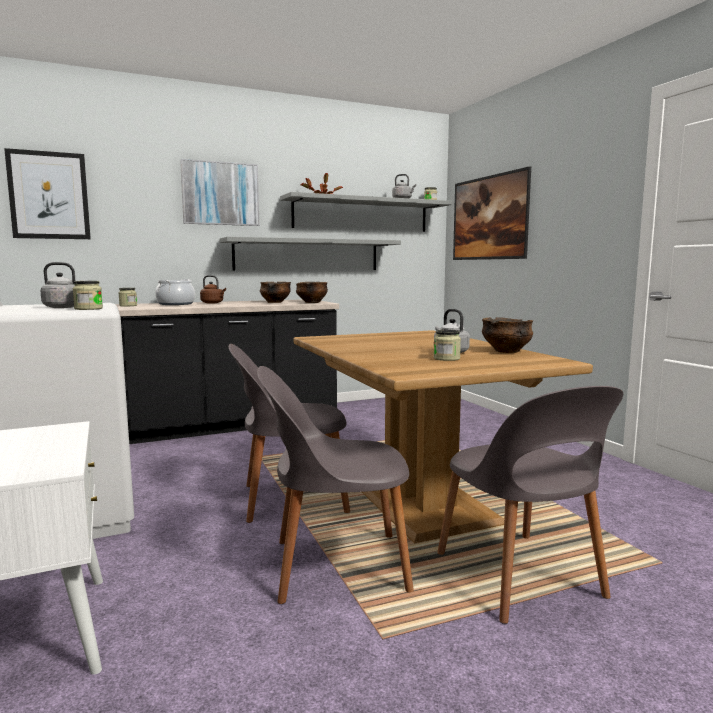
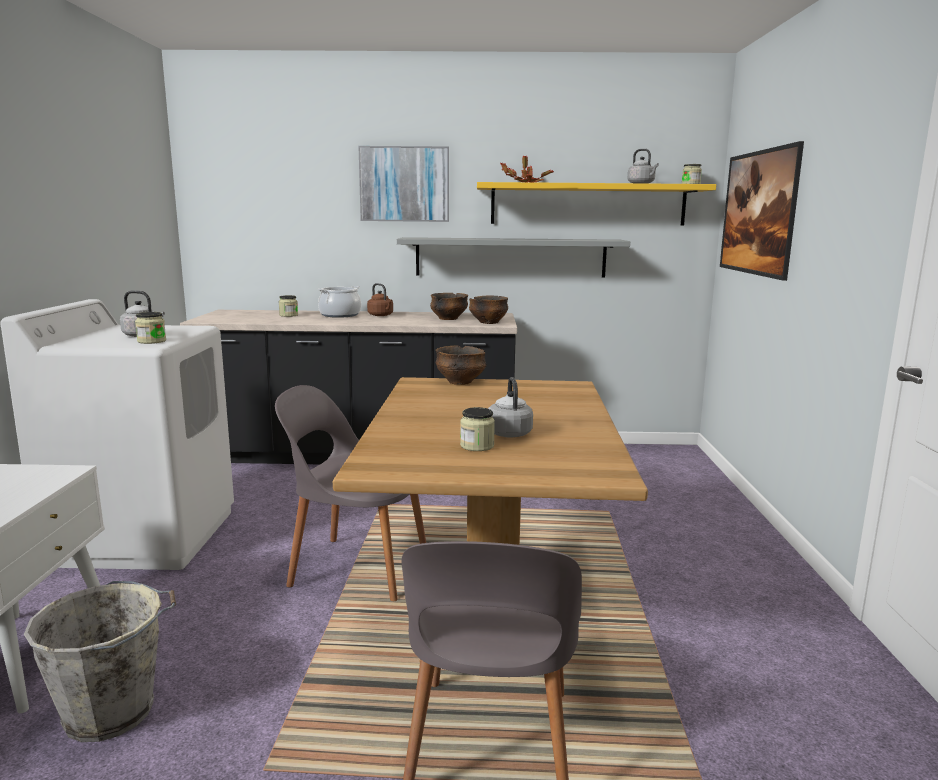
camera: 25 degrees right, 5 degrees up
(49, 195) = (227, 194): picture -> none
(197, 644) = (114, 712): none -> grey bucket
(335, 566) = (312, 665): grey chair -> none
(361, 215) = (588, 204): grey shelf -> yellow shelf
(506, 351) = (587, 441): bowl -> bowl (460, 382)

